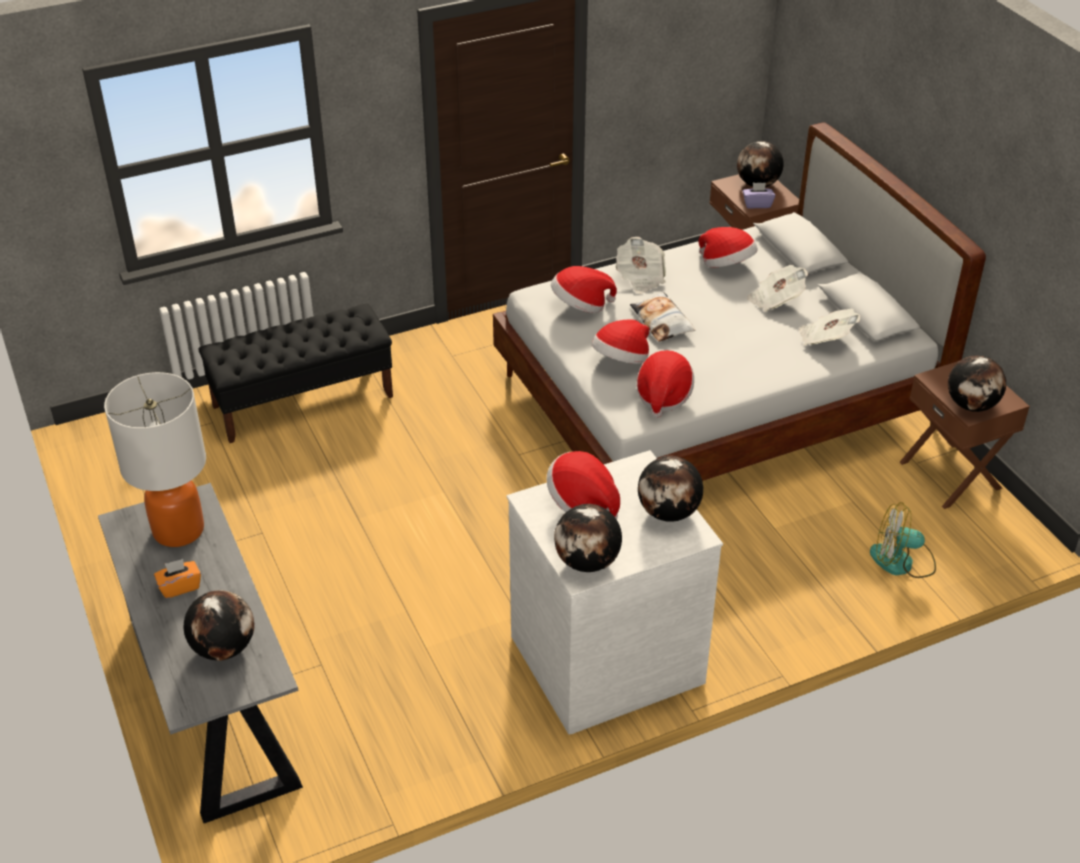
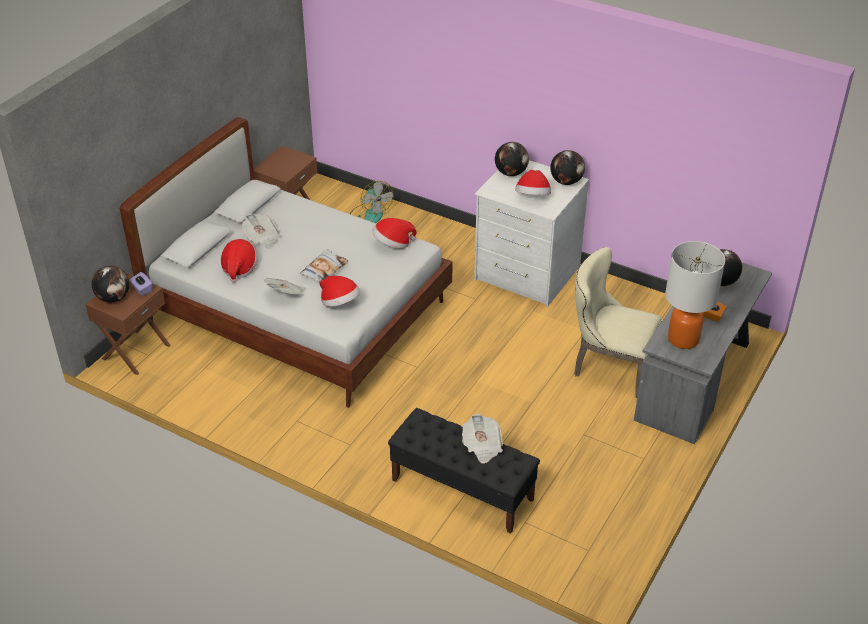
camera: 125 degrees left, 0 degrees up
(335, 625) = (608, 367): none -> beige chair
(621, 361) = (376, 269): hat -> none
(825, 339) = (286, 211): newspaper -> newspaper (482, 447)
(971, 405) = (297, 160): globe -> none

